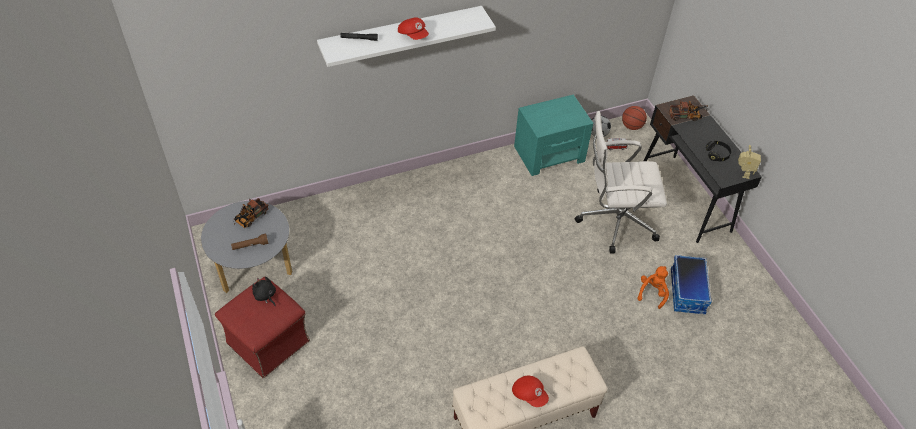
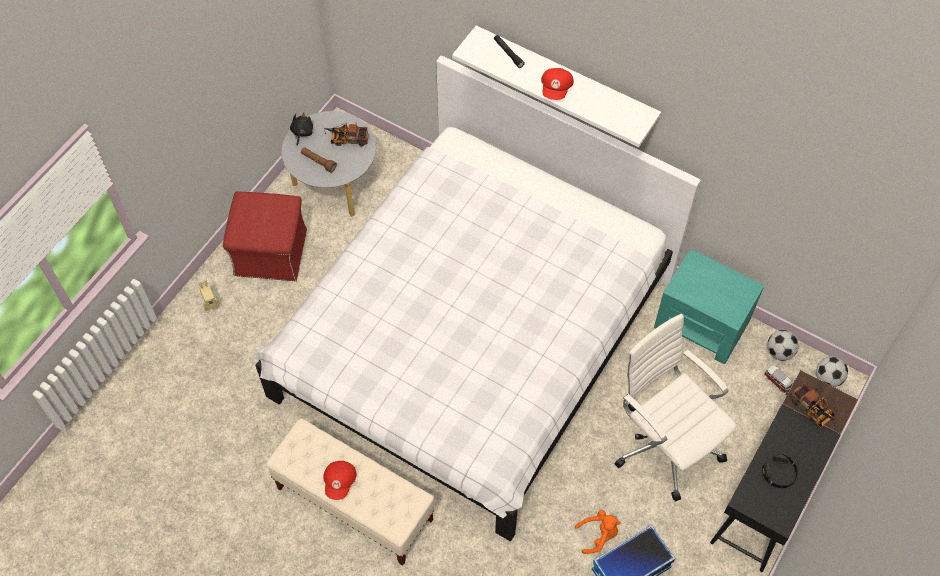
camera: 55 degrees right, 10 degrees up
(265, 296) = (277, 212): black plush toy -> black plush toy (302, 132)
(455, 268) = (472, 338): none -> white bed
(632, 126) = (827, 378): basketball -> football
(743, 173) = (773, 516): toy robot -> toy robot (211, 305)

